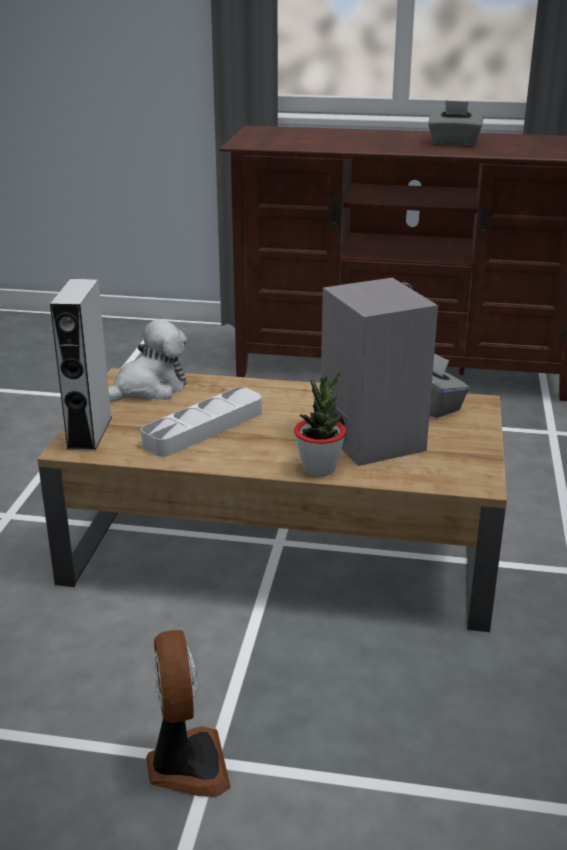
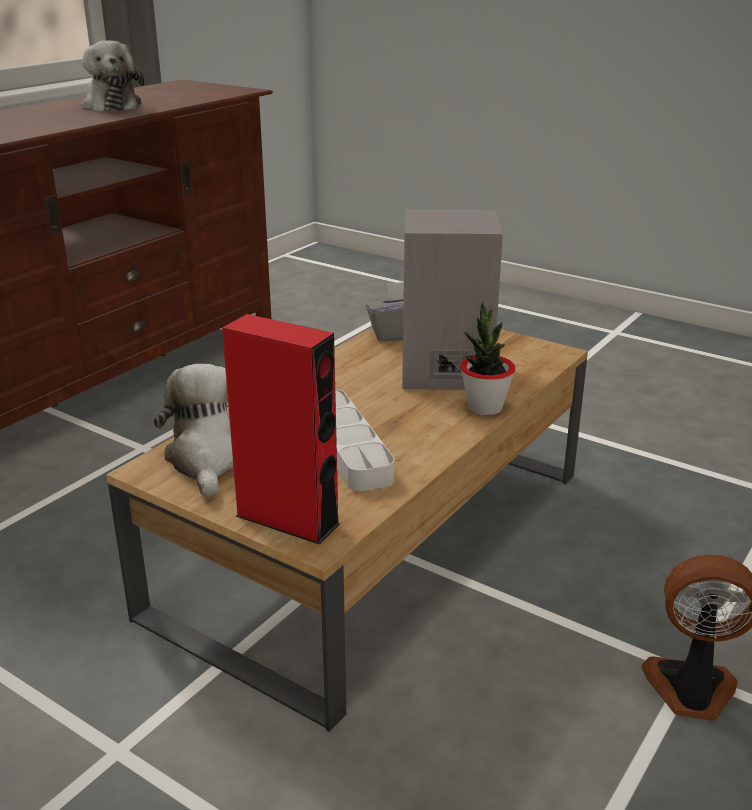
camera: 65 degrees left, 0 degrees up
(89, 432) = (287, 520): grey speaker -> red speaker
(453, 143) = (111, 105): grey tissue box -> plush toy

